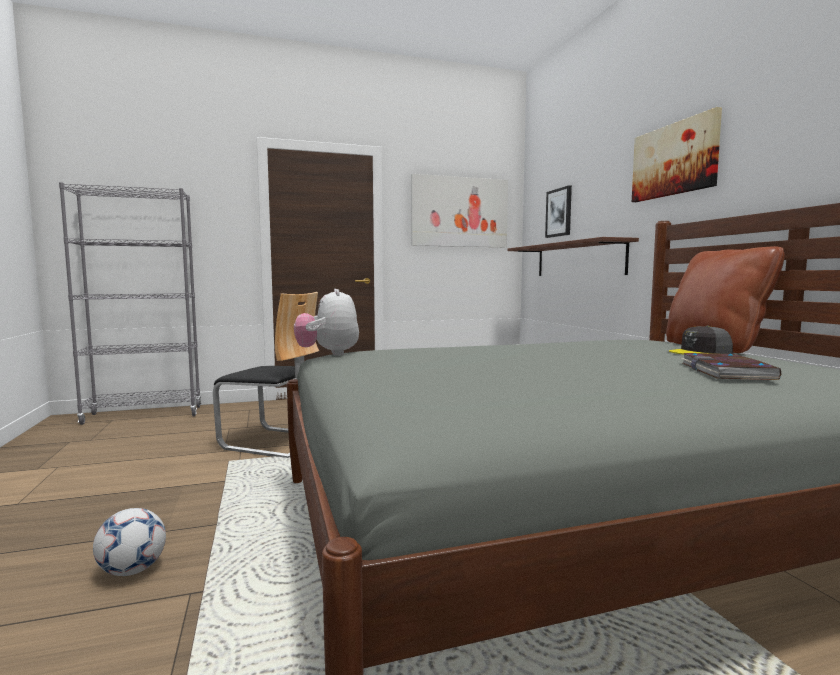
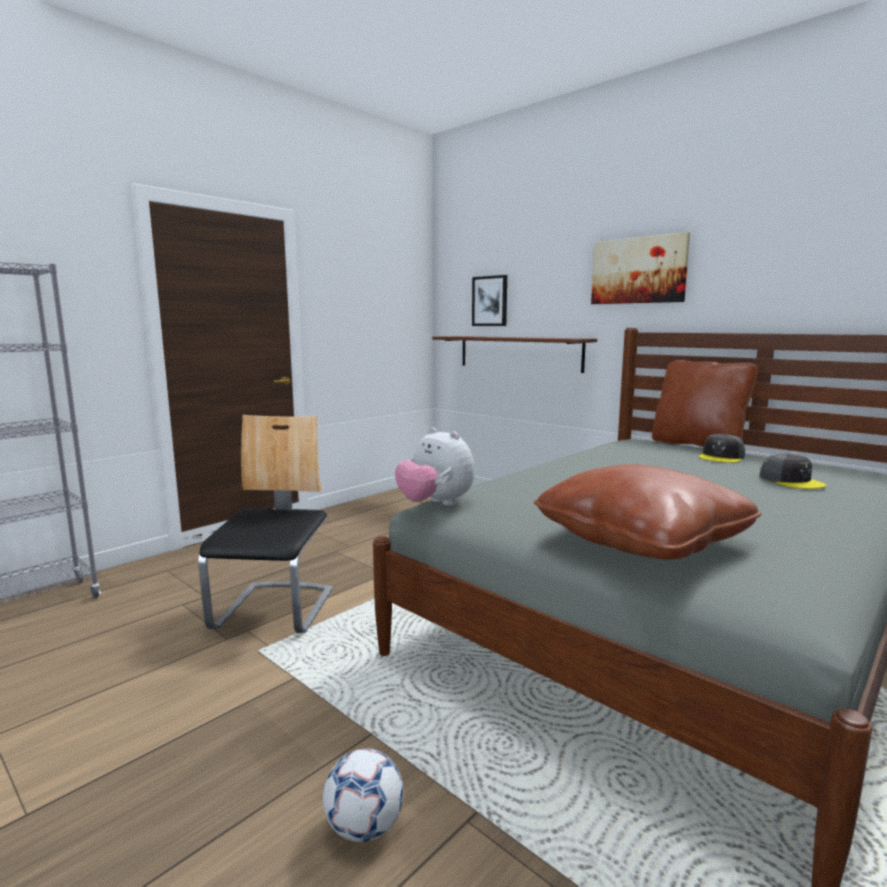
camera: 30 degrees left, 5 degrees up
(274, 442) = (275, 609): chair -> chair turned 75 degrees counterclockwise
(404, 383) = (641, 540): none -> brown pillow
(459, 212) = (376, 293): picture -> none
(727, 371) = (791, 481): book -> grey cap

